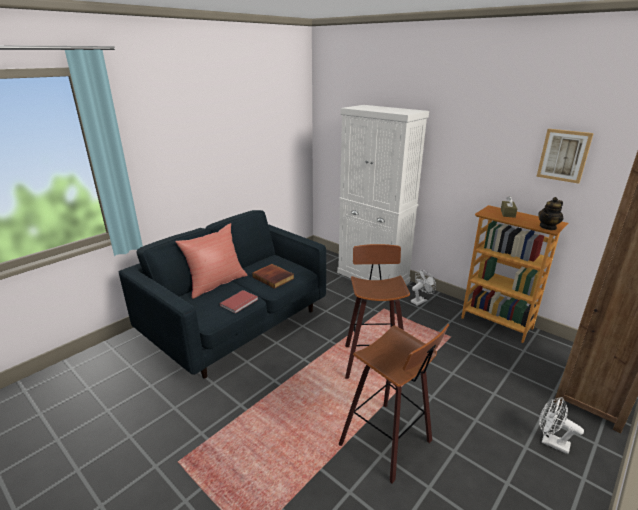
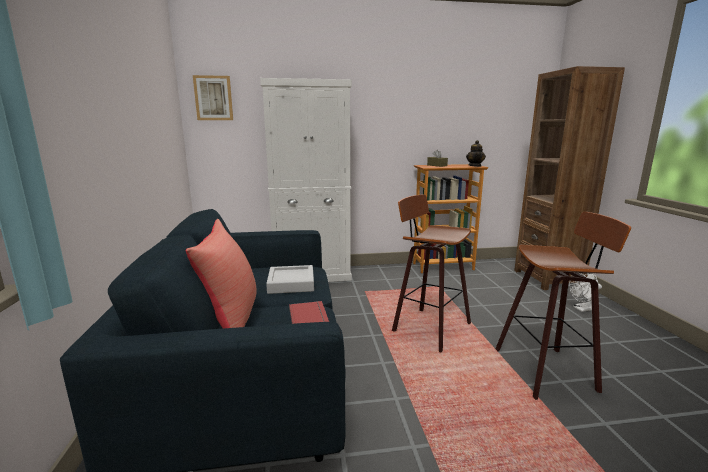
camera: 50 degrees left, 10 degrees down
(274, 277) = (291, 283): book -> grey tray
(420, 300) = (377, 275): white fan -> none
(564, 155) = (463, 111): picture -> picture (213, 98)

